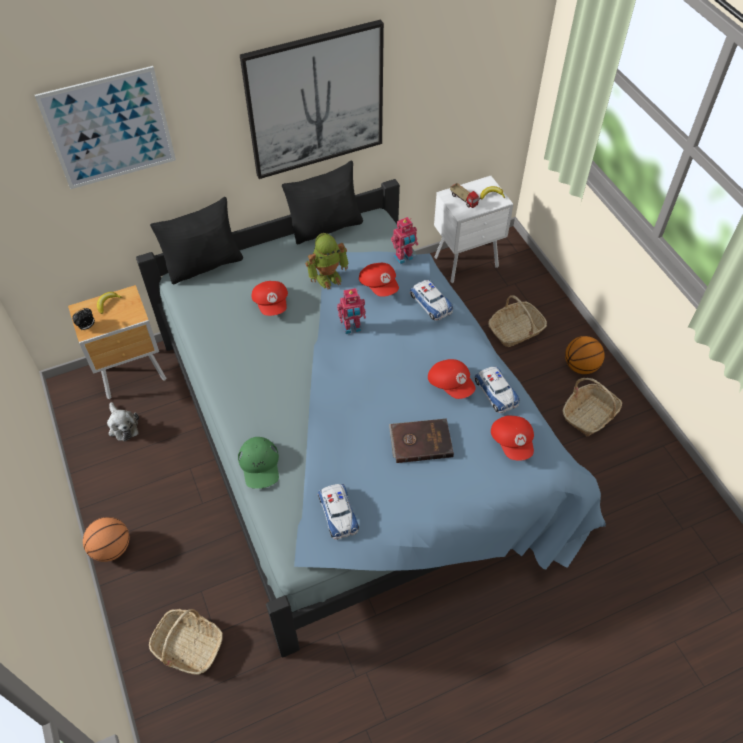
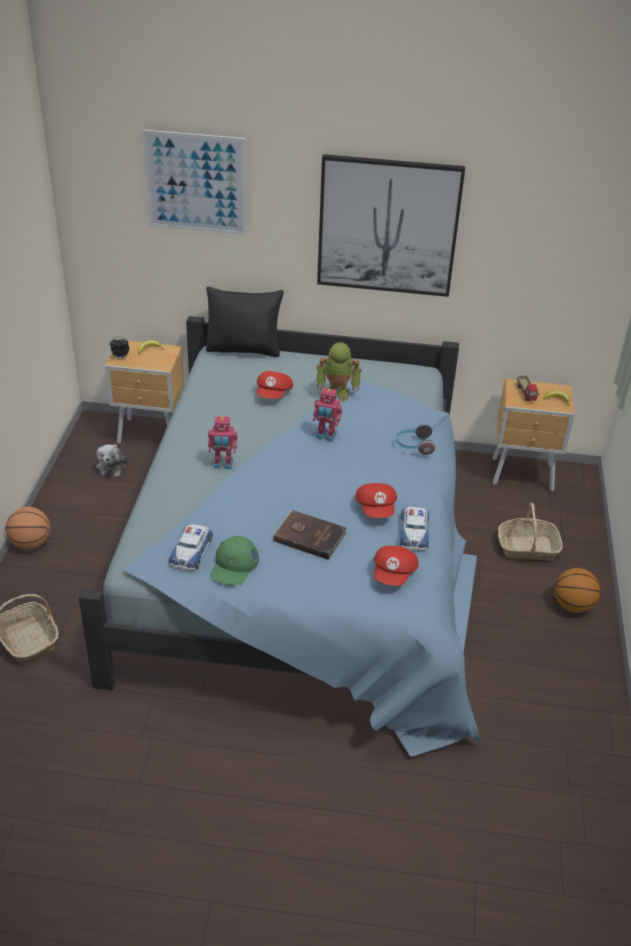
camera: 30 degrees right, 15 degrees down
(260, 465) = (161, 493): green cap -> green cap (234, 565)
(326, 227) = (371, 361): black pillow -> none
(379, 285) = (378, 416): red cap -> none
(404, 258) = (420, 406): toy robot -> toy robot (223, 465)
(431, 303) = (414, 446): toy car -> headphones
(467, 263) = (524, 475): white nightstand -> brown nightstand
(589, 415) = (547, 649): basket -> none

